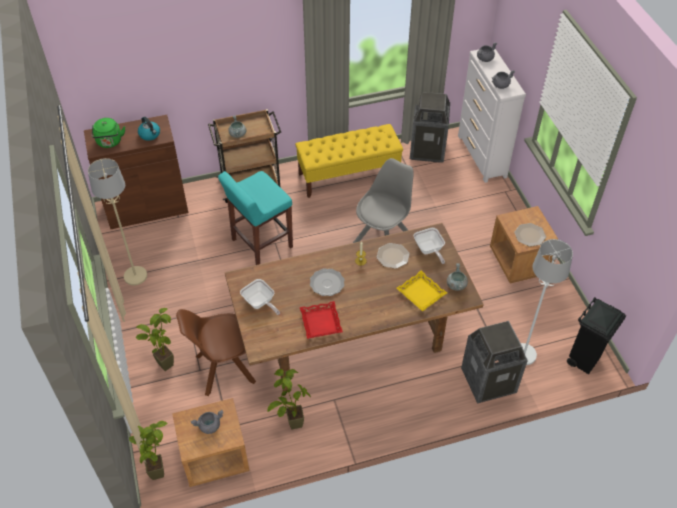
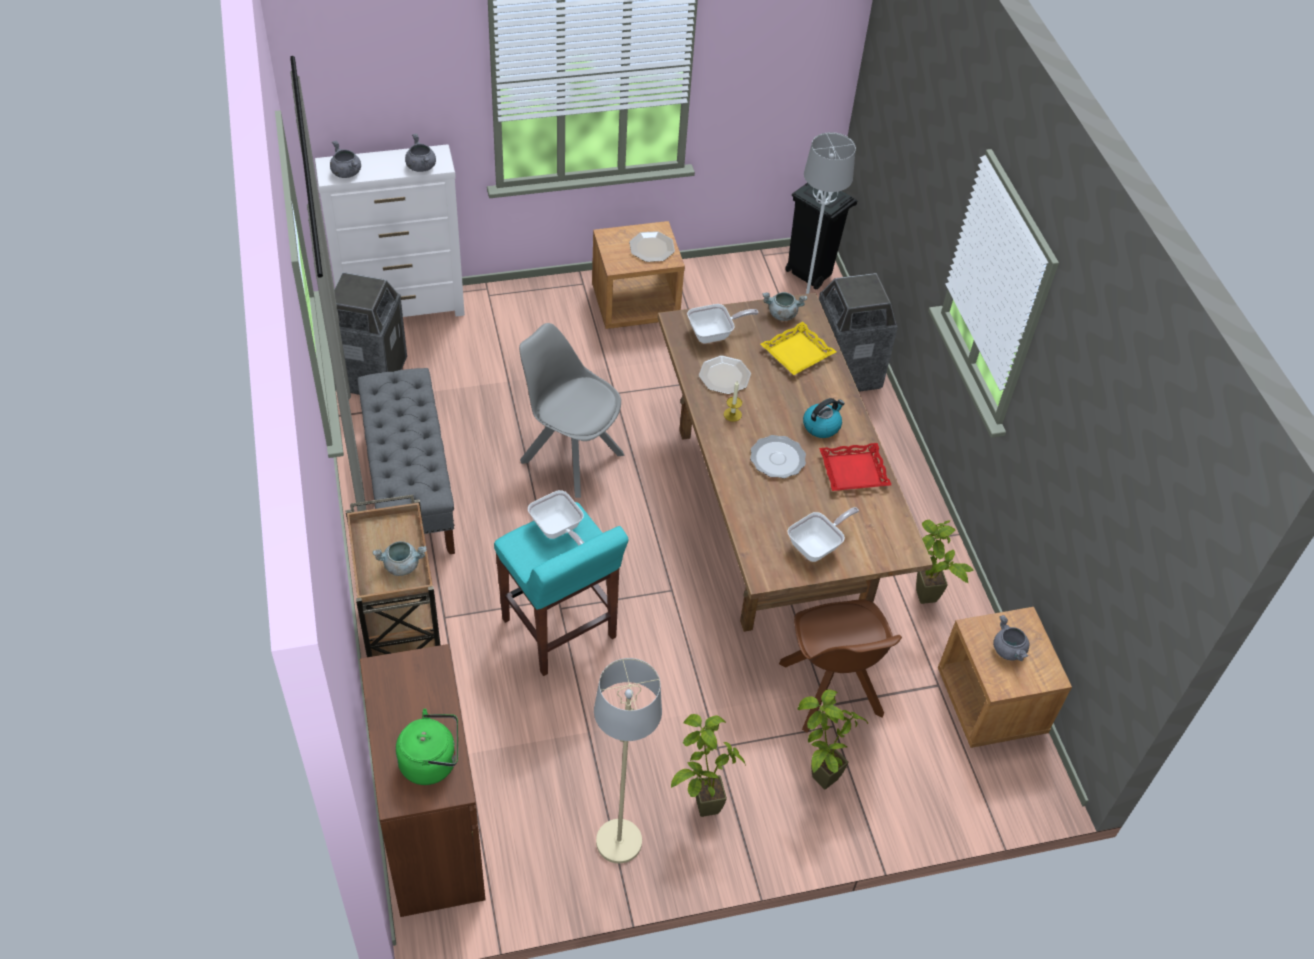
camera: 90 degrees left, 0 degrees up
(150, 134) = (421, 686): kettle -> kettle (821, 426)
(158, 468) = (1017, 782): potted plant -> potted plant (697, 806)
(269, 193) = (558, 530): none -> frying pan
(349, 175) = (410, 488): yellow bench -> grey bench

